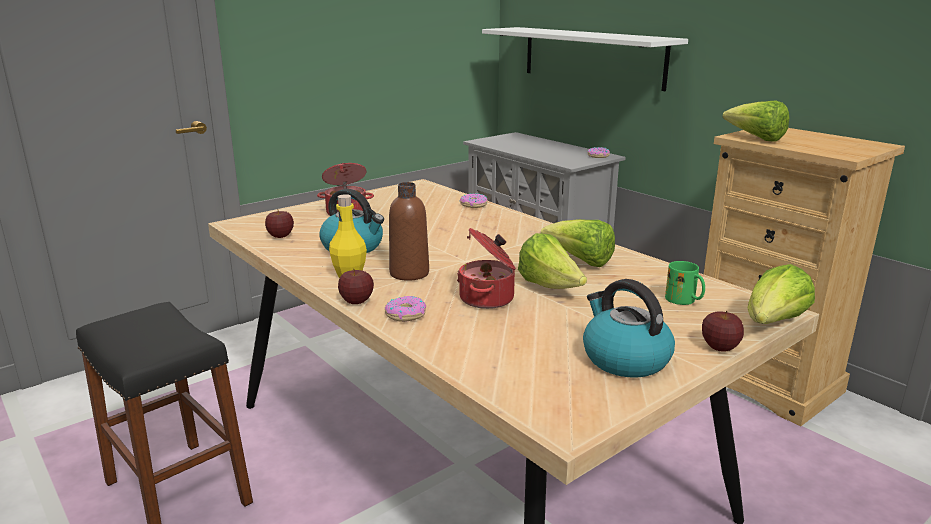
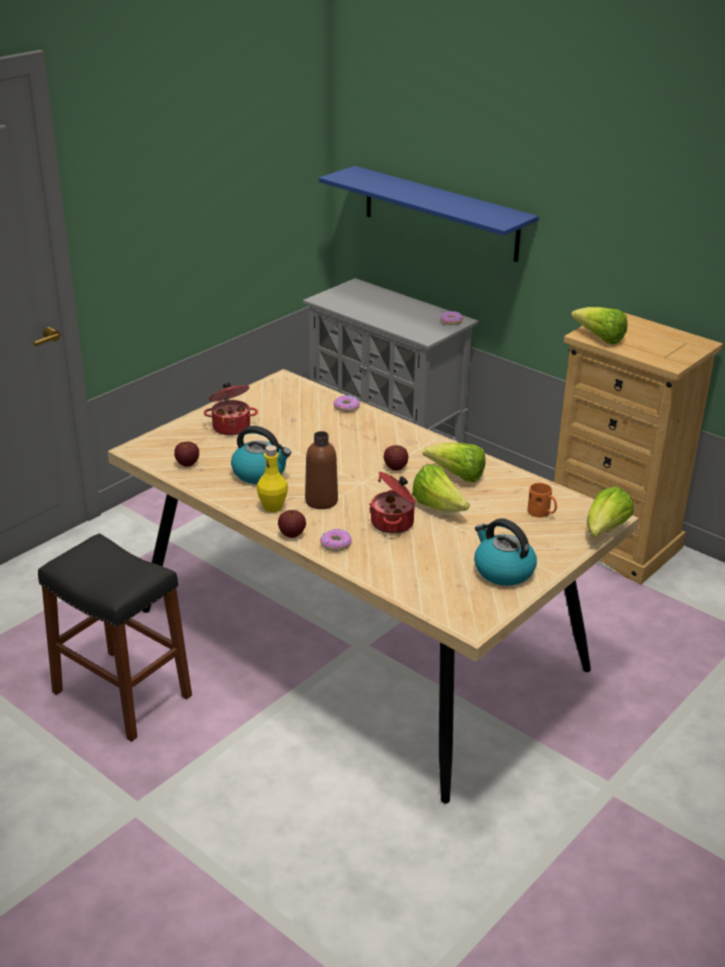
camera: 10 degrees left, 10 degrees up
(592, 57) = (440, 213): white shelf -> blue shelf
(685, 301) = (542, 513): green mug -> orange mug
(719, 347) = (567, 555): apple -> apple (395, 468)

